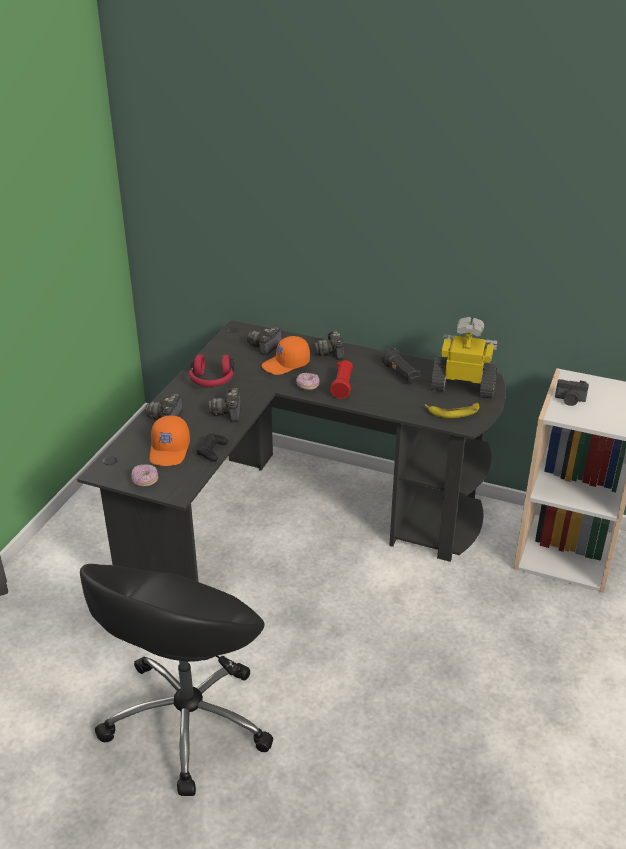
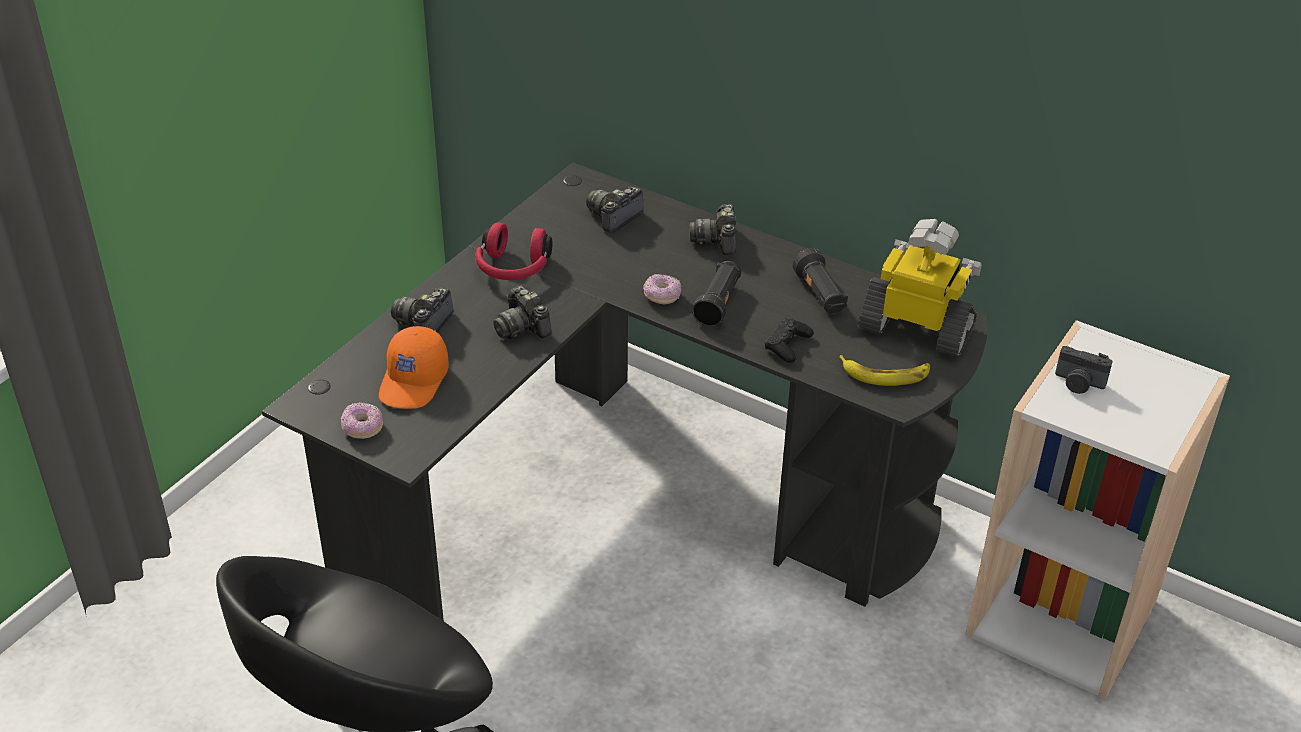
camera: 10 degrees right, 5 degrees up
(212, 451) = (478, 392): black game controller -> black game controller (787, 345)
(228, 412) = (522, 327): camera -> camera turned 45 degrees counterclockwise
(286, 364) = (639, 253): orange cap -> none
(342, 386) = (718, 304): red flashlight -> black flashlight

